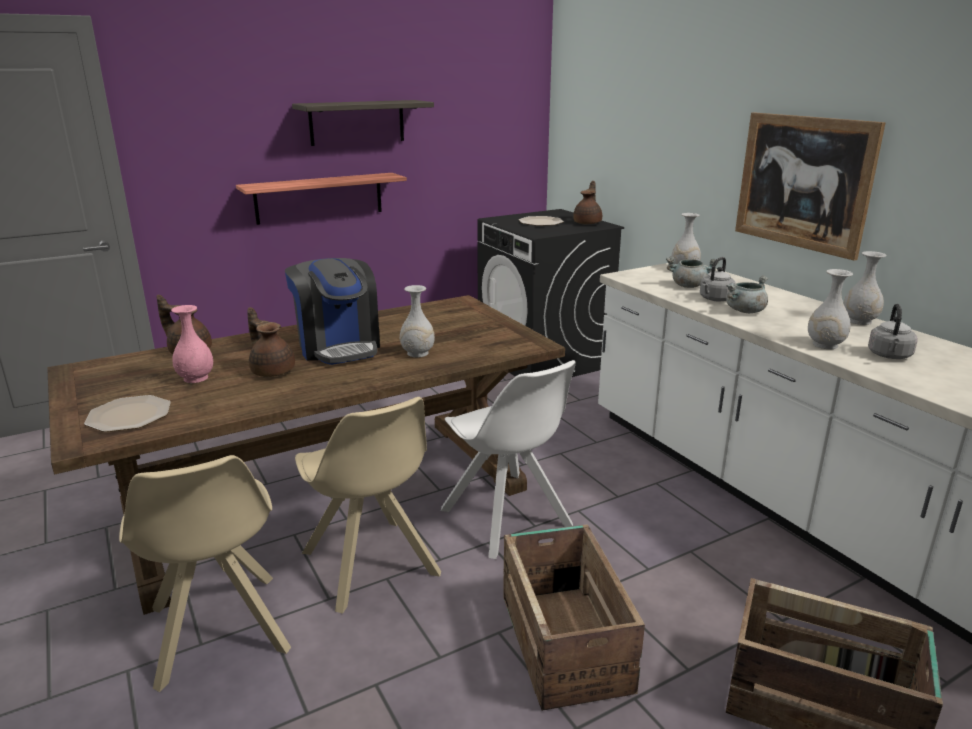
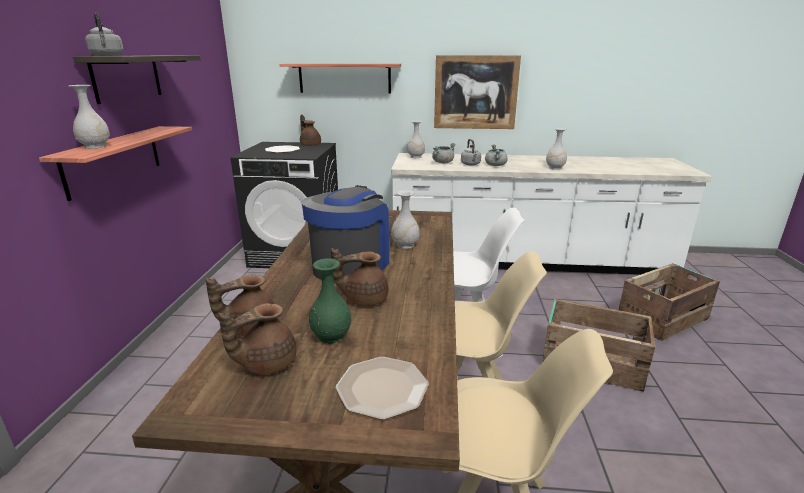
camera: 55 degrees left, 0 degrees up
(142, 371) = (266, 363): none -> brown teapot
(196, 378) = (331, 336): pink vase -> green vase
(338, 347) = (351, 265): coffee machine -> coffee machine turned 75 degrees counterclockwise
(645, 137) = (344, 78): none -> shelf
(859, 321) = (532, 157): white vase -> white vase (95, 146)
(889, 356) = (577, 165): grey kettle -> grey kettle (107, 55)

